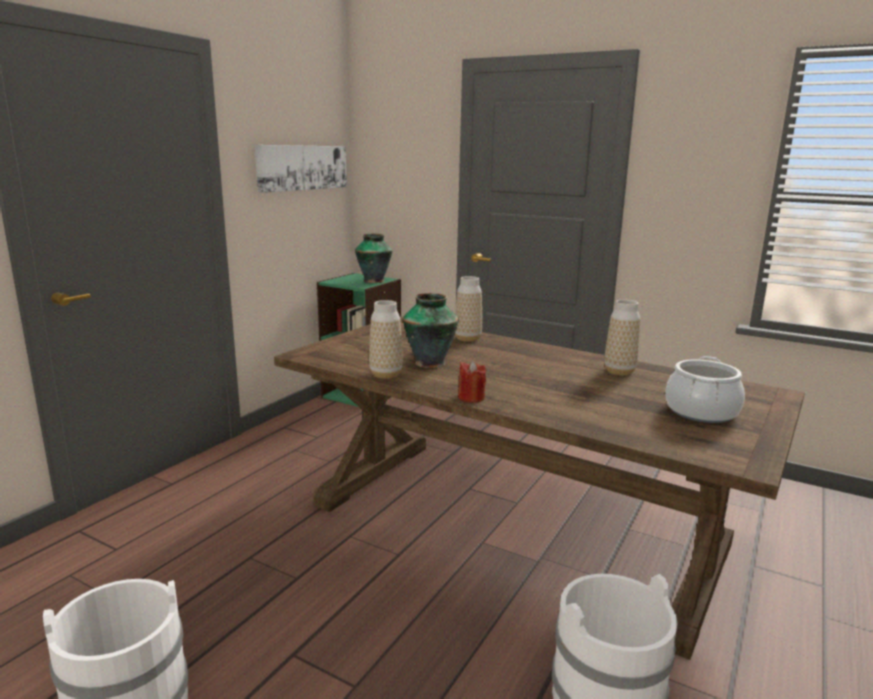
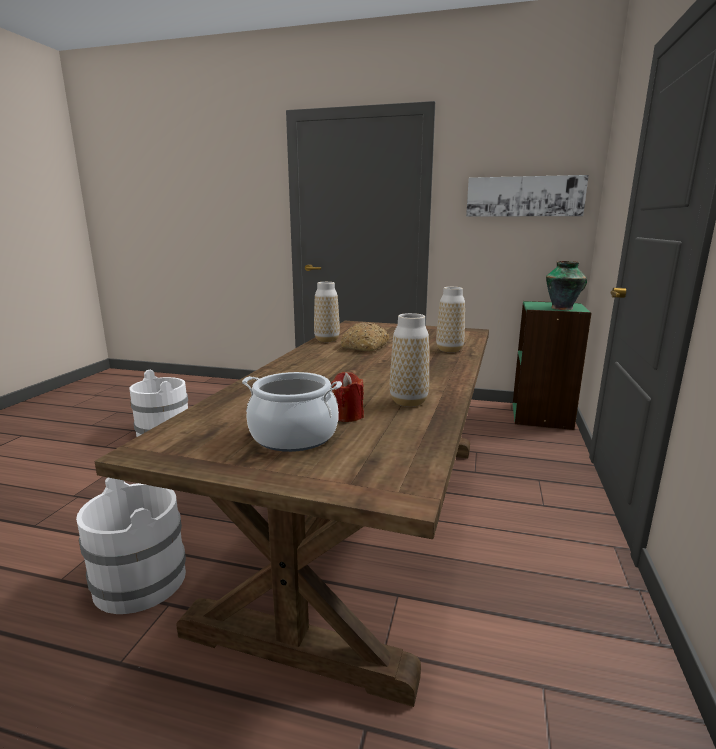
camera: 75 degrees right, 0 degrees up
(431, 363) = (365, 346): vase -> bread
(471, 397) = (290, 360): red candle -> red candle (347, 416)

